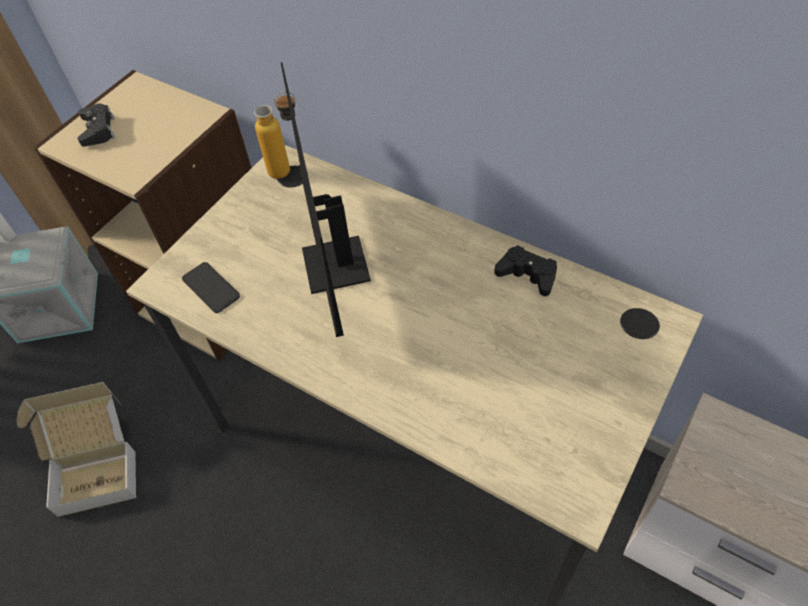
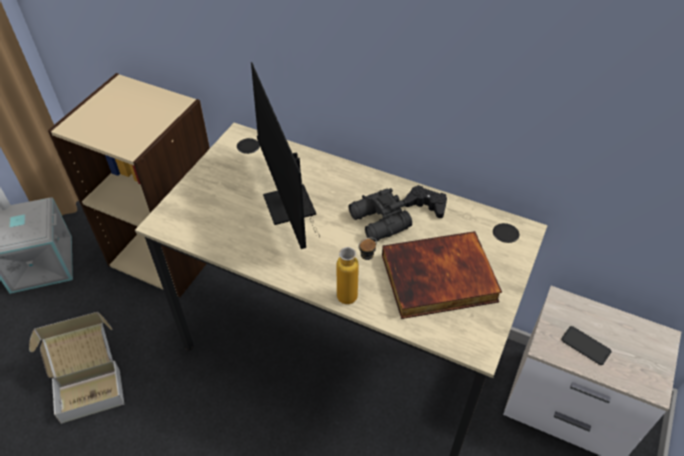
camera: 10 degrees left, 5 degrees down
(98, 130) = (97, 116): black game controller -> none
(211, 288) = (199, 224): phone -> phone (585, 345)
(288, 170) = (245, 141): bottle -> bottle (355, 294)
(456, 298) = (378, 222): none -> black binoculars
(532, 391) = (438, 280): none -> book

